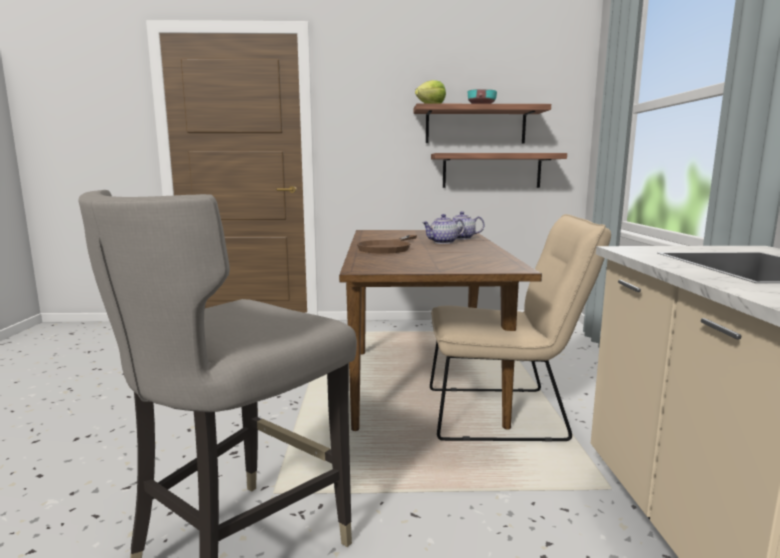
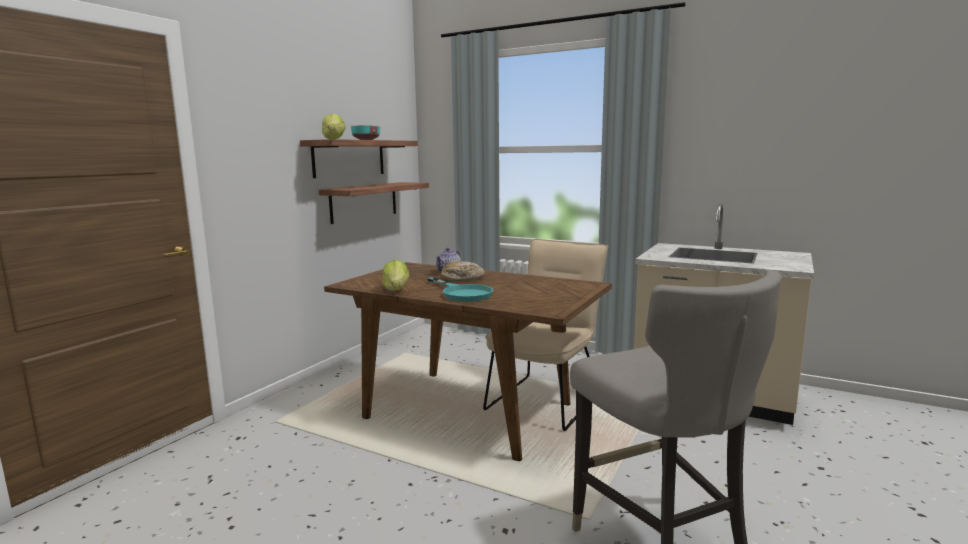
camera: 60 degrees left, 0 degrees up
(369, 238) = (396, 290): none -> lettuce
(388, 248) = (462, 293): brown frying pan -> turquoise frying pan
(443, 242) = (461, 278): teapot -> bread

